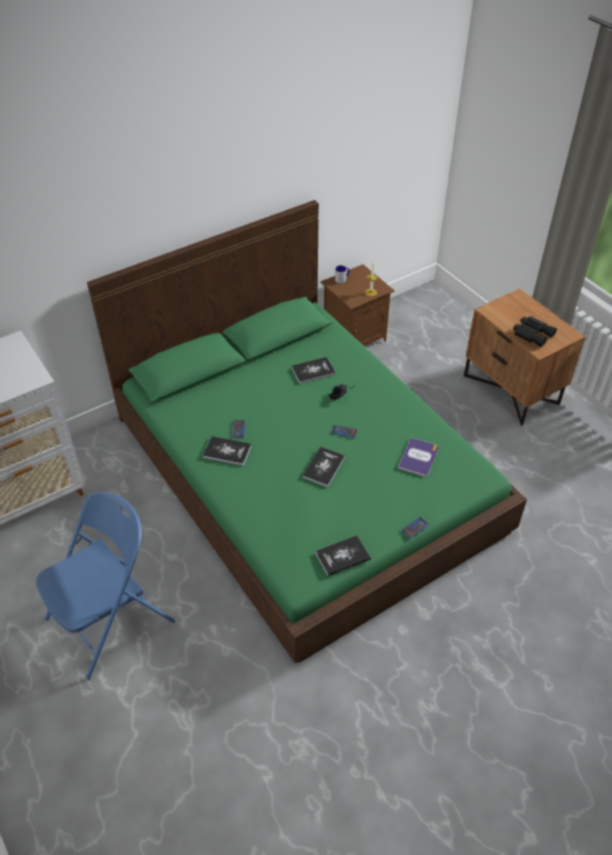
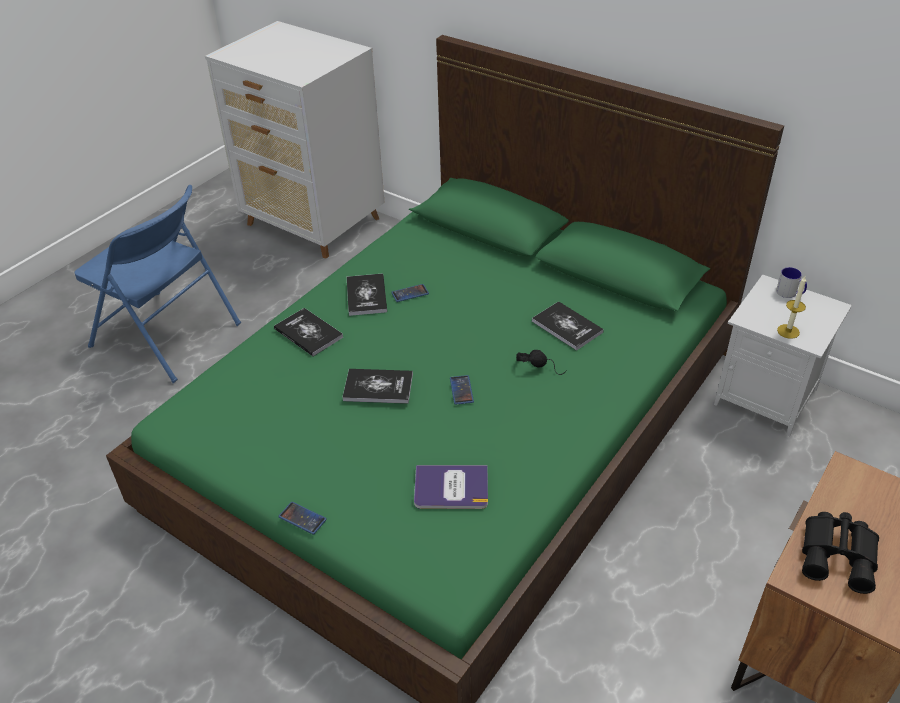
camera: 70 degrees right, 5 degrees down
(342, 556) = (222, 450): book -> book (308, 333)
(354, 335) = (768, 396): brown nightstand -> grey nightstand

